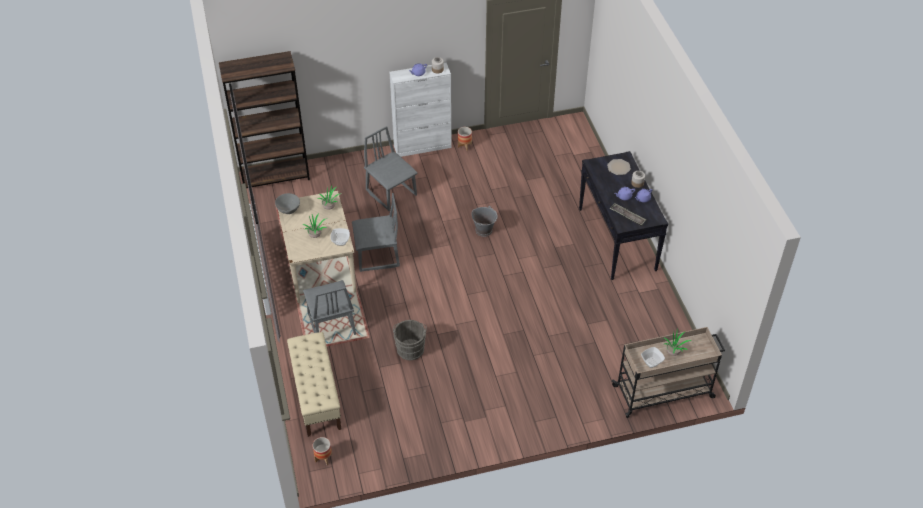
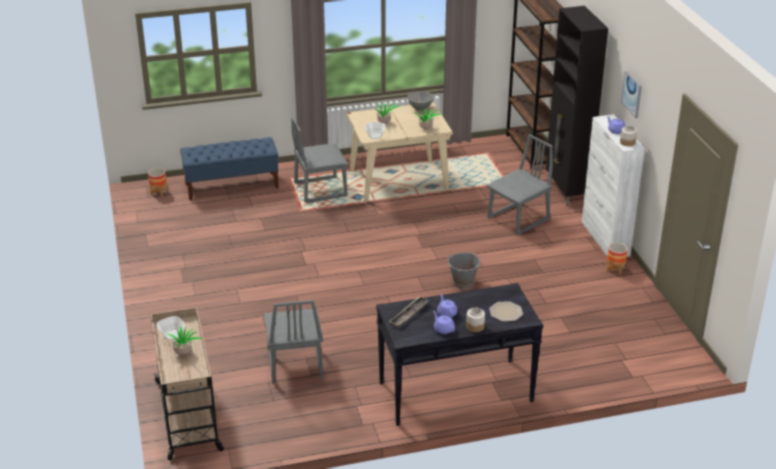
camera: 90 degrees right, 15 degrees down
(316, 395) = (232, 186): beige bench -> blue bench
(351, 161) = (566, 192): none -> black cabinet
(377, 256) = (416, 213): grey chair -> grey chair (294, 365)
(410, 348) = (283, 235): grey bucket -> none
(411, 43) = (632, 94): none -> picture

